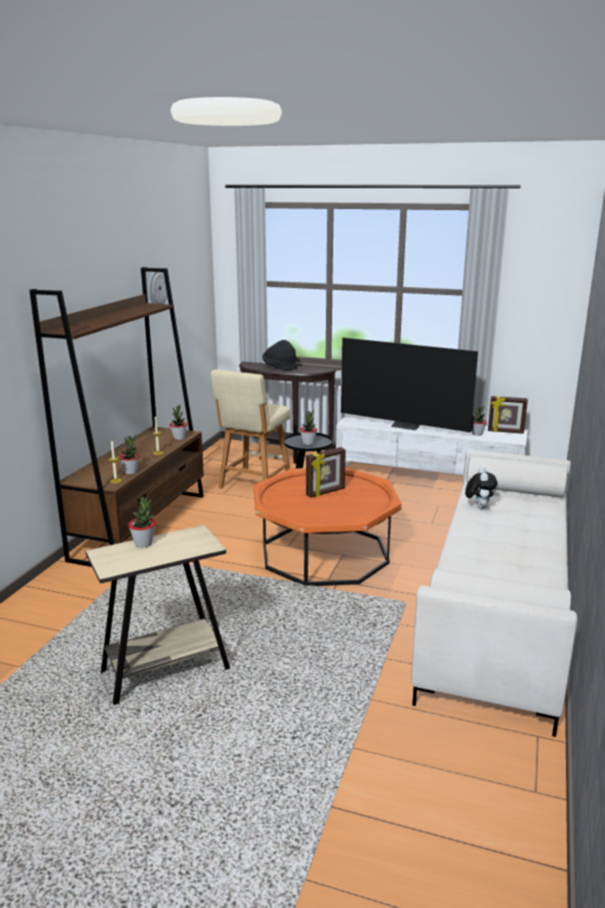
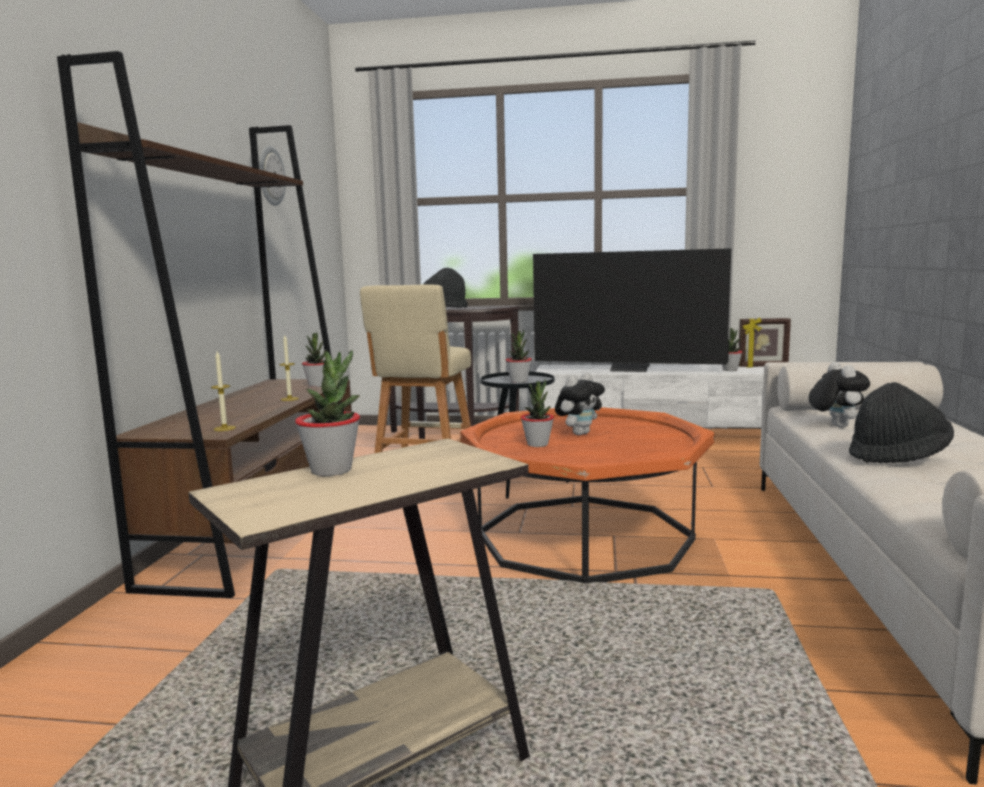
camera: 10 degrees left, 10 degrees down
(130, 472) = (249, 418): potted plant -> potted plant (537, 444)
(325, 492) = (579, 433): picture frame -> plush toy
(480, 539) = (898, 456): none -> black hat

